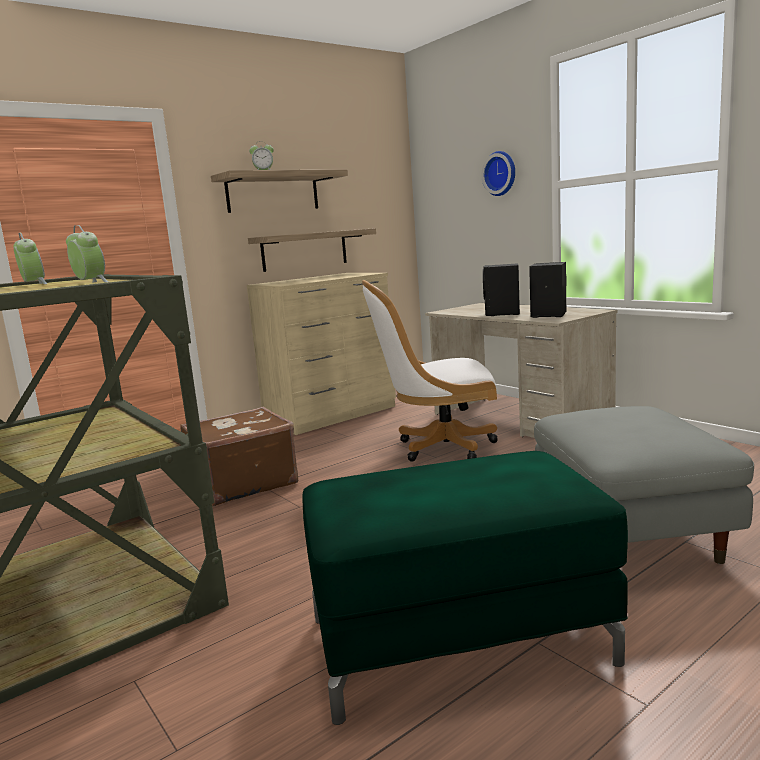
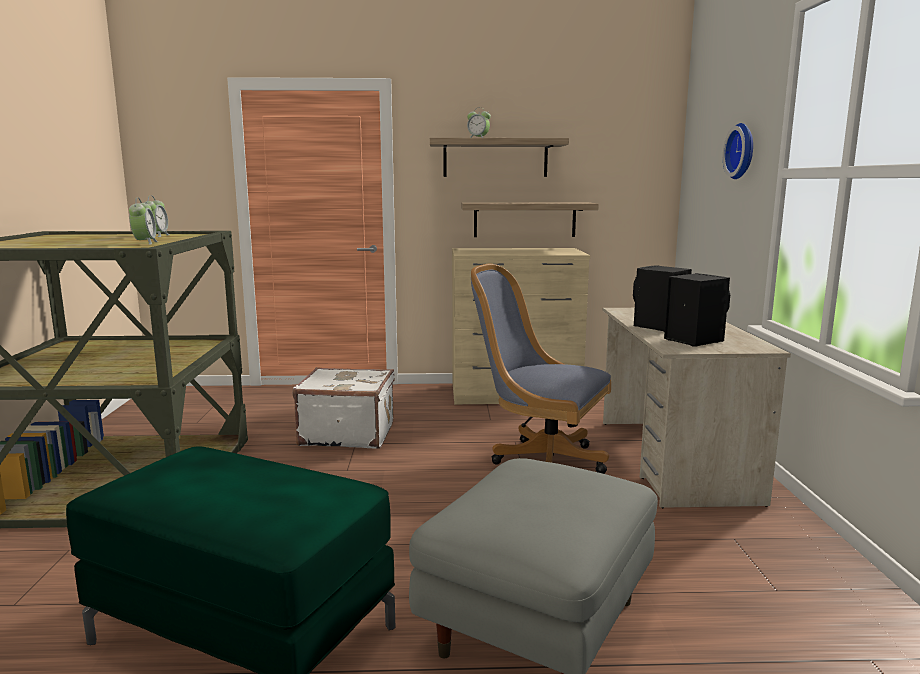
camera: 35 degrees right, 0 degrees up
(241, 483) = (347, 434): brown suitcase -> white suitcase
(437, 448) = (539, 460): white office chair -> blue office chair

